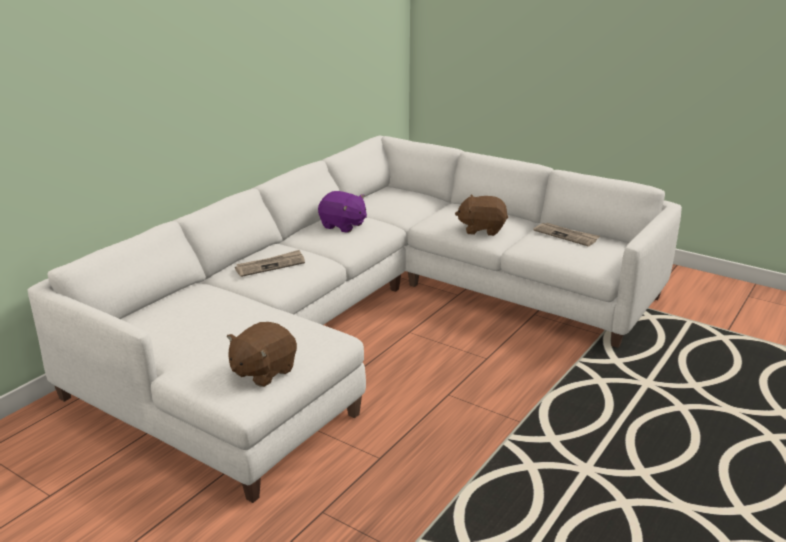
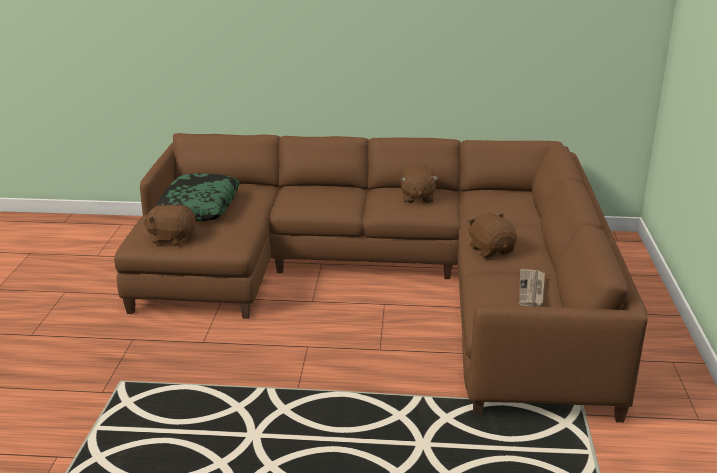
camera: 60 degrees right, 0 degrees up
(202, 333) = (199, 206): none -> pillow
(270, 265) = (315, 195): newspaper -> none
(343, 226) = (417, 197): purple plush toy -> brown plush toy
(368, 316) = (389, 280): white sofa -> brown sofa

